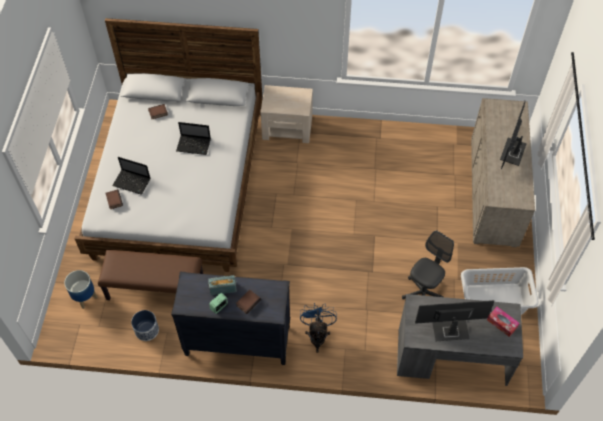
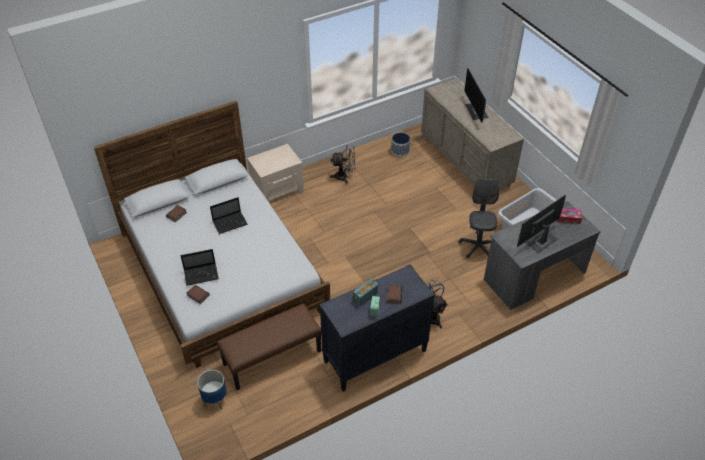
camera: 35 degrees left, 10 degrees down
(147, 330) = (293, 392): planter -> planter (400, 150)
(359, 147) = (344, 176): none -> grey fan

